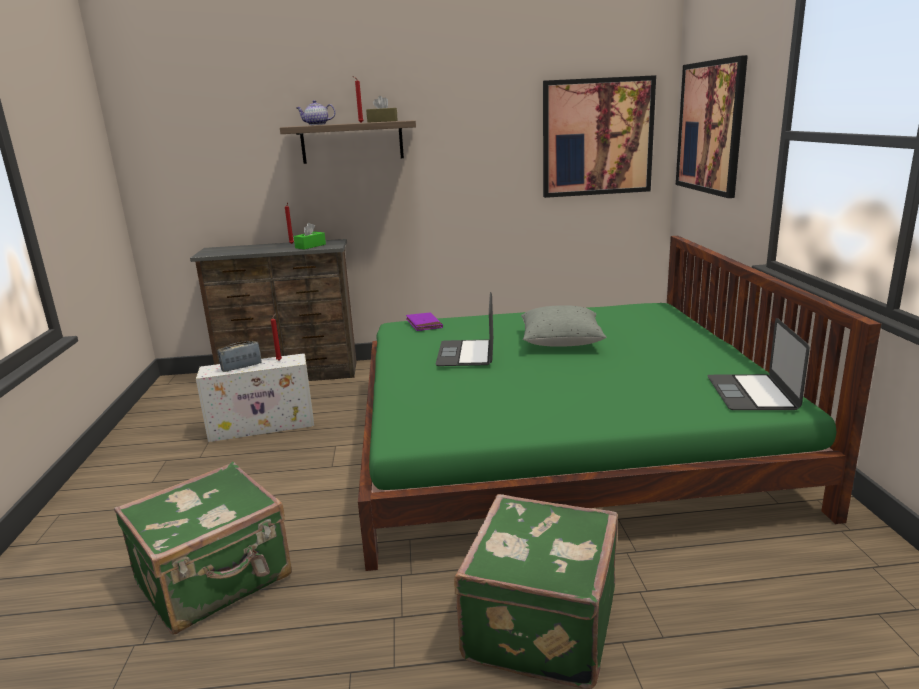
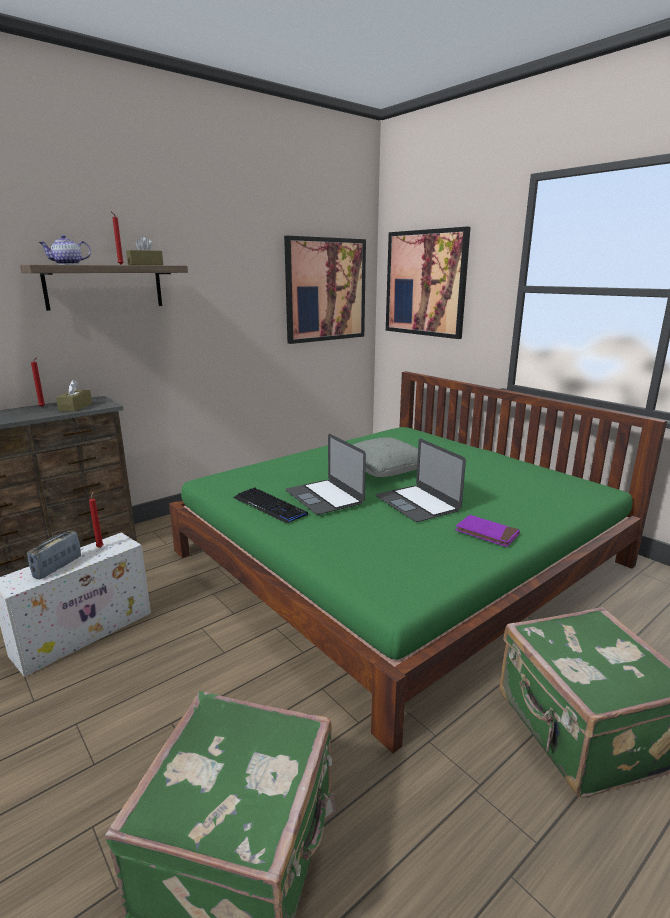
camera: 35 degrees left, 0 degrees up
(310, 246) = (75, 407): green tissue box -> brown tissue box
(412, 352) = (269, 506): none -> keyboard
(424, 324) = (238, 475): purple book -> purple book (486, 533)
(751, 393) = (569, 485): laptop -> laptop (417, 503)

